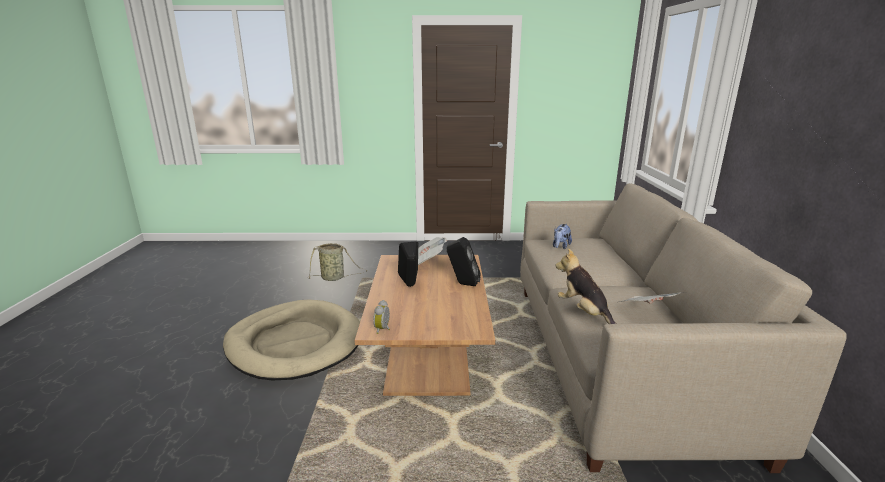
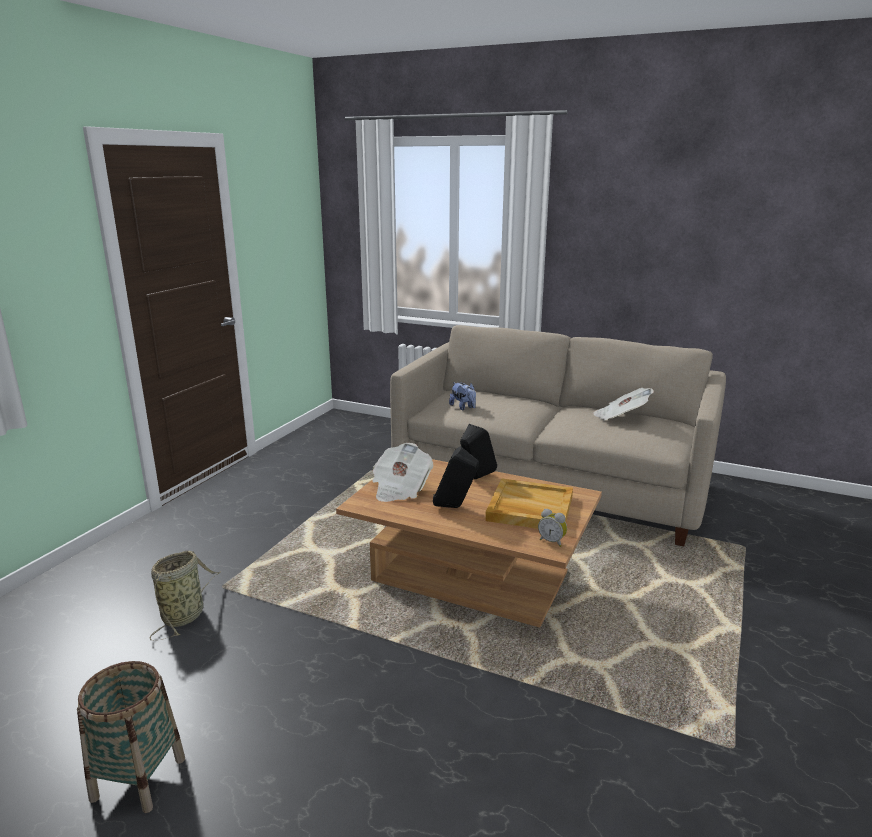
camera: 65 degrees left, 0 degrees up
(222, 307) = (138, 778): none -> basket
(295, 343) = (367, 687): beige dog bed -> none
(431, 312) = (529, 508): none -> beige tray
(584, 312) = (609, 436): plush toy -> none

